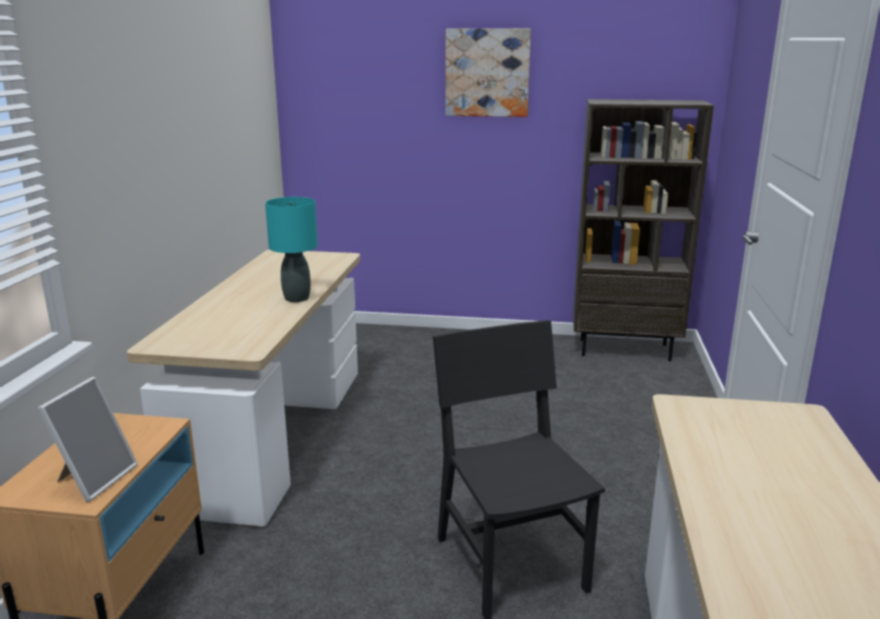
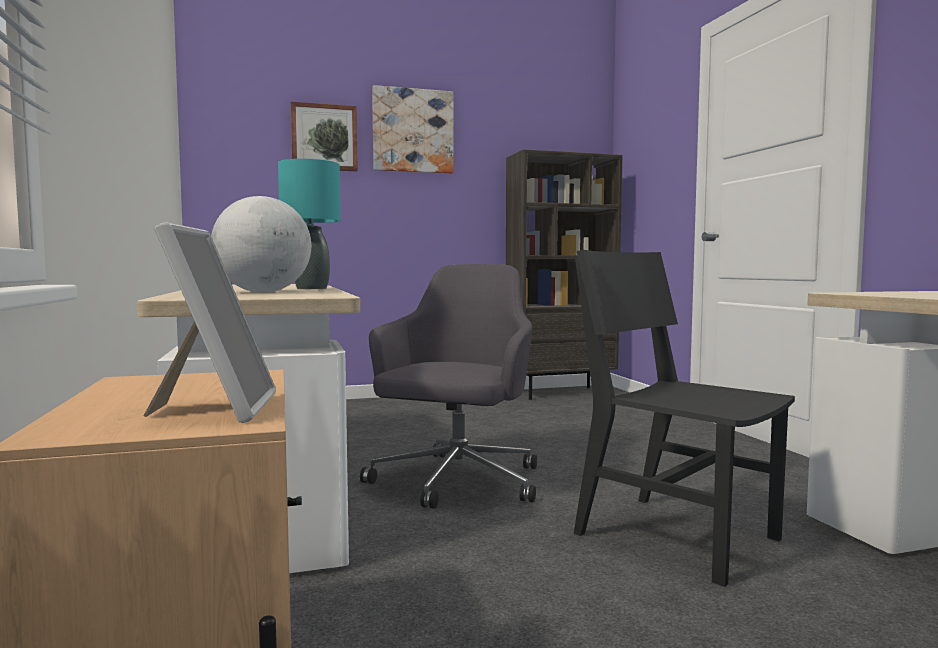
camera: 25 degrees left, 15 degrees down
(237, 319) = (263, 292): none -> globe
(399, 84) = (324, 137): none -> picture
(408, 459) = (456, 482): none -> grey office chair

